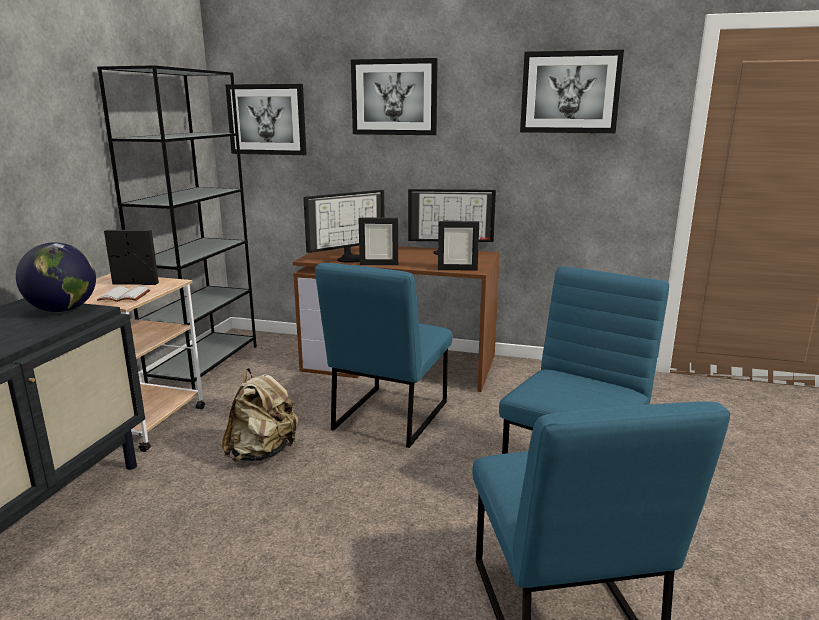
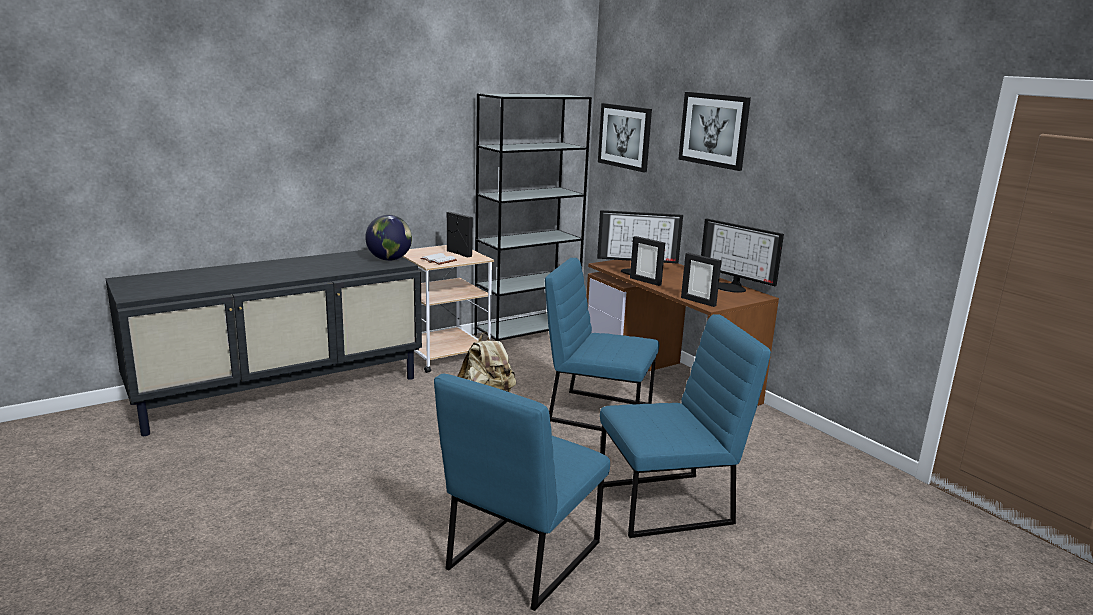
camera: 40 degrees right, 0 degrees up
(388, 417) = (597, 412): blue chair -> blue chair turned 45 degrees clockwise
(570, 92) = (858, 145): picture -> none

